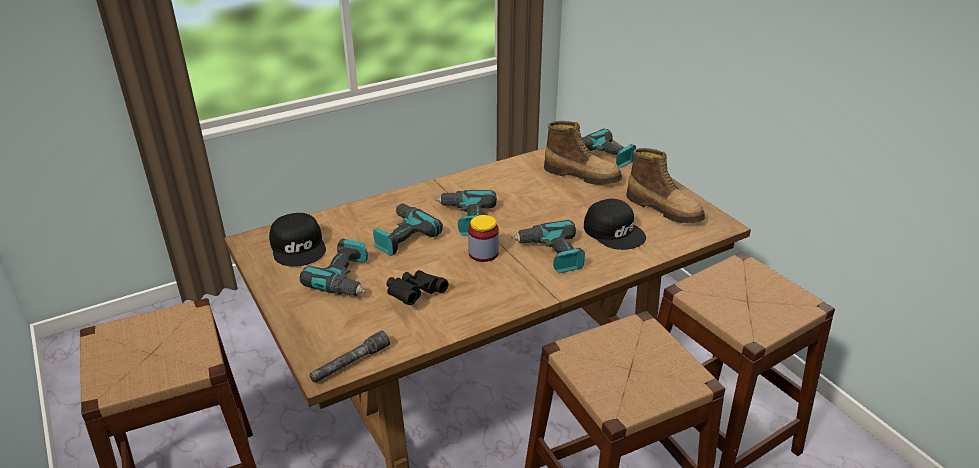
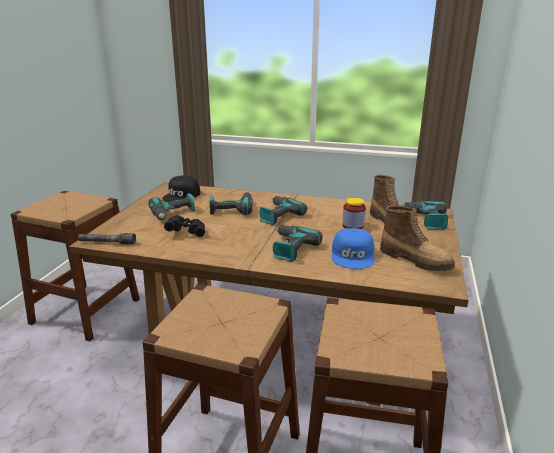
camera: 45 degrees right, 10 degrees down
(483, 253) = (254, 232): jar -> jar (353, 226)
(614, 231) = (353, 255): black cap -> blue cap
(664, 209) = (415, 260): boot -> boot turned 45 degrees counterclockwise

